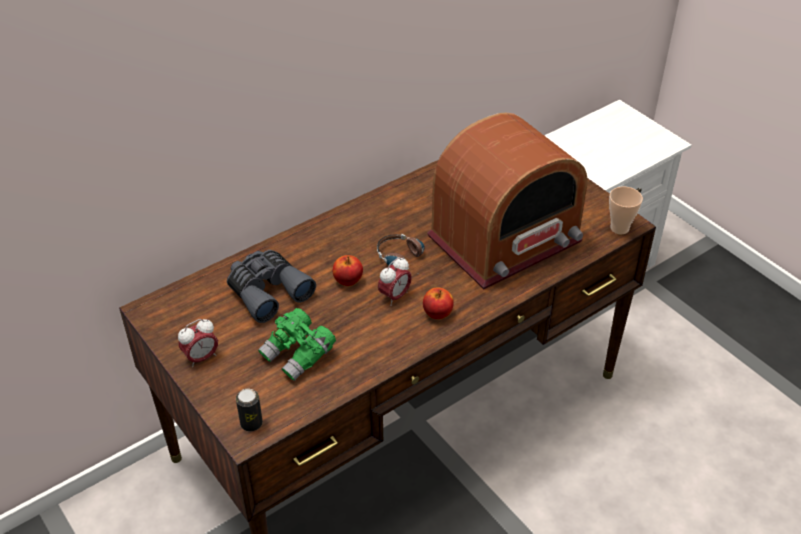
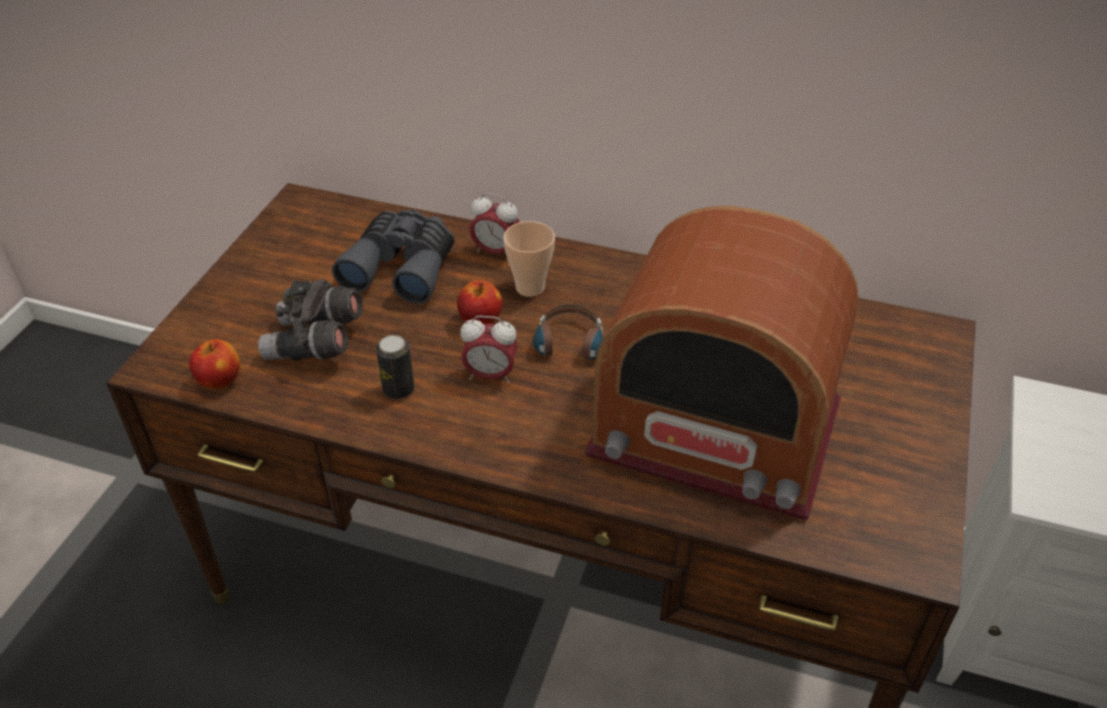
camera: 55 degrees right, 0 degrees up
(201, 358) = (254, 273): alarm clock -> alarm clock (495, 251)
(251, 423) = (176, 361): can -> can (398, 389)
(298, 355) = (315, 343): green binoculars -> grey binoculars
(437, 313) = (495, 431): apple -> apple (220, 380)
(619, 228) = (894, 556): cup -> cup (530, 287)

